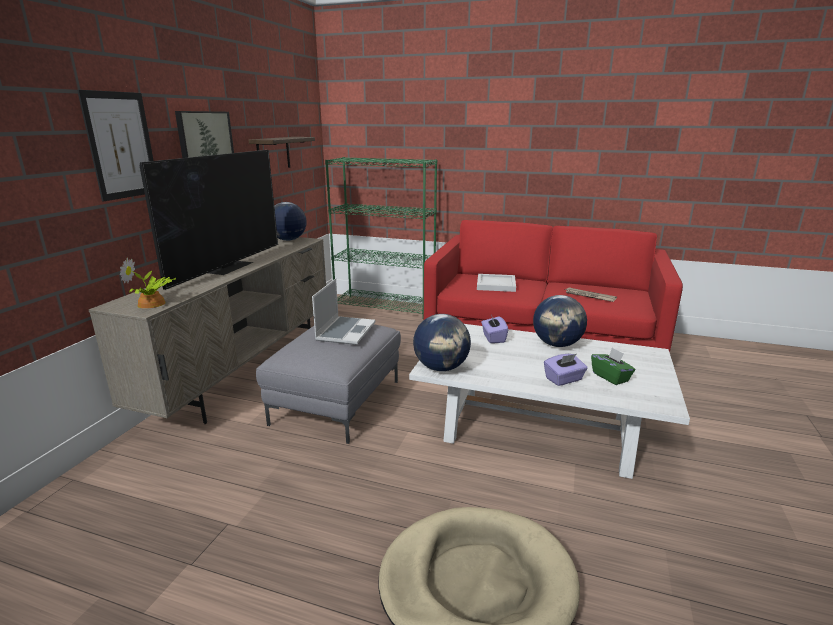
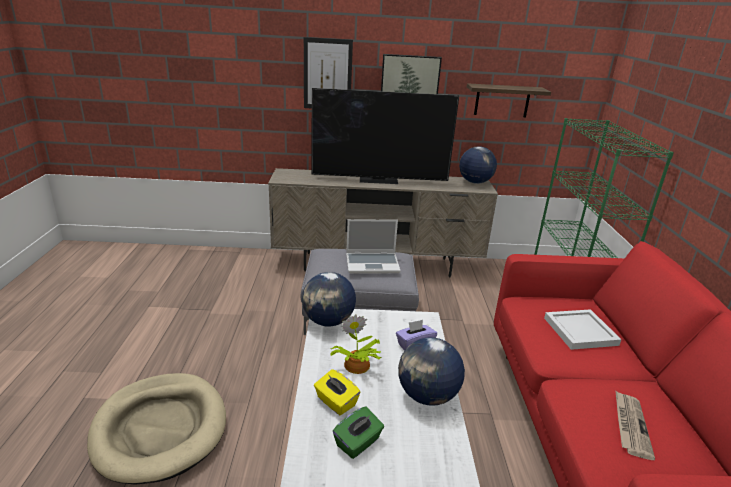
camera: 70 degrees right, 5 degrees up
(152, 304) = (290, 178): potted plant -> potted plant (356, 366)
(564, 379) = (336, 402): purple tissue box -> yellow tissue box

